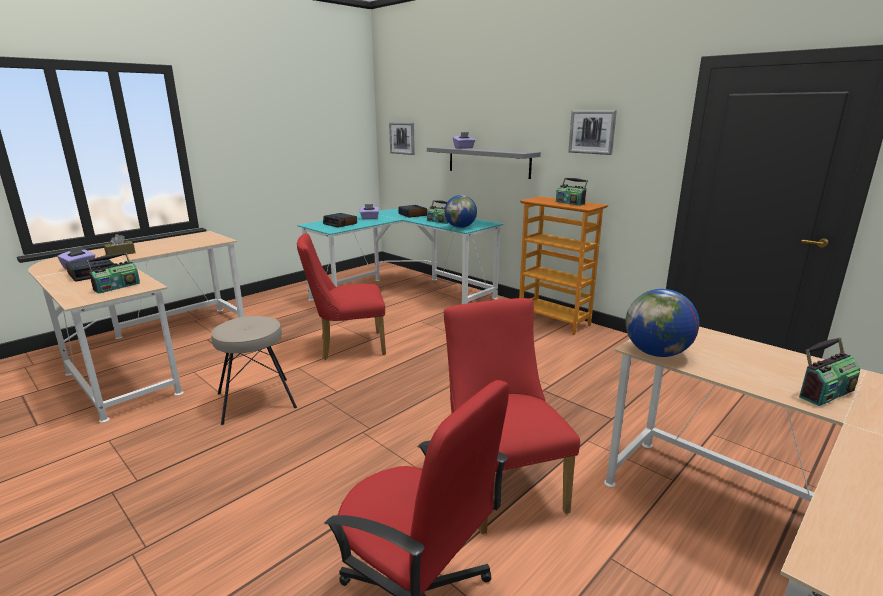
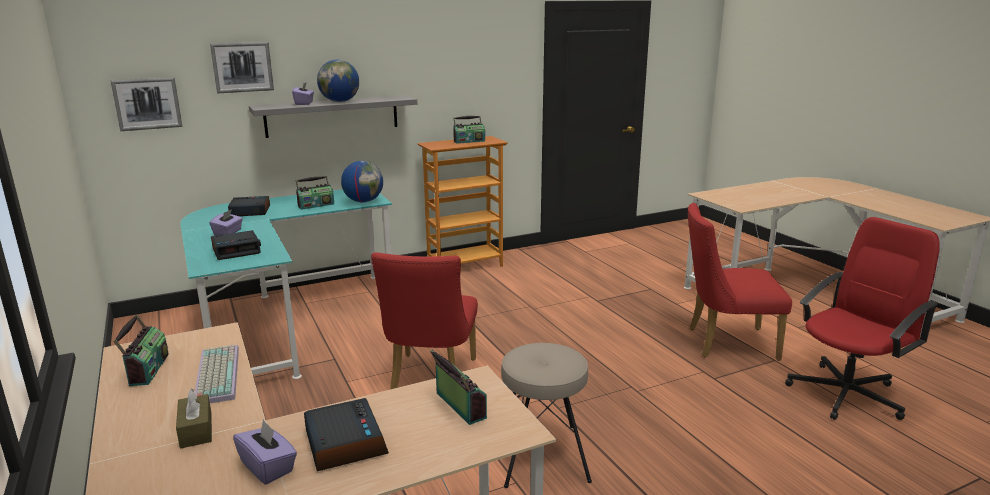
camera: 70 degrees left, 0 degrees up
(174, 247) = (215, 374): none -> keyboard
(592, 132) = (462, 68): picture -> picture (242, 67)
(657, 353) = (749, 206): globe -> globe (340, 101)
(824, 393) = (799, 192): radio -> radio (147, 369)

